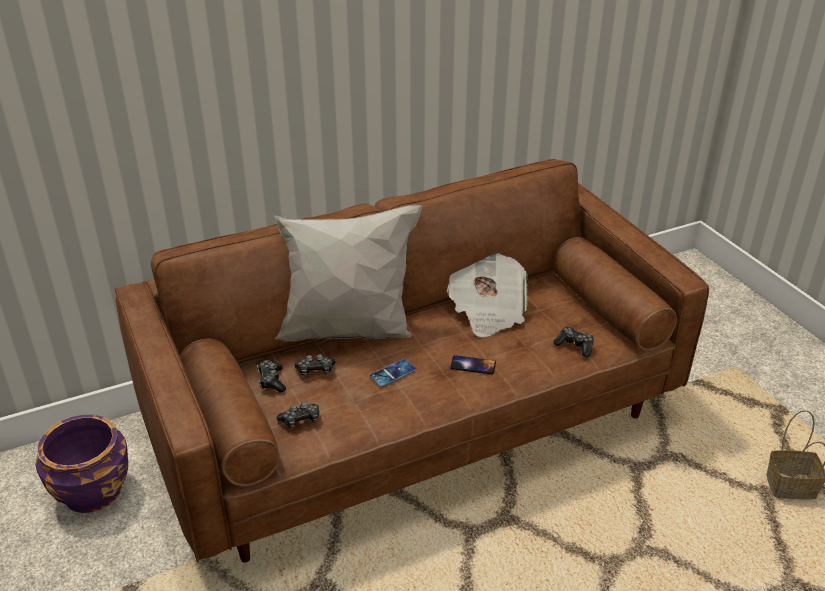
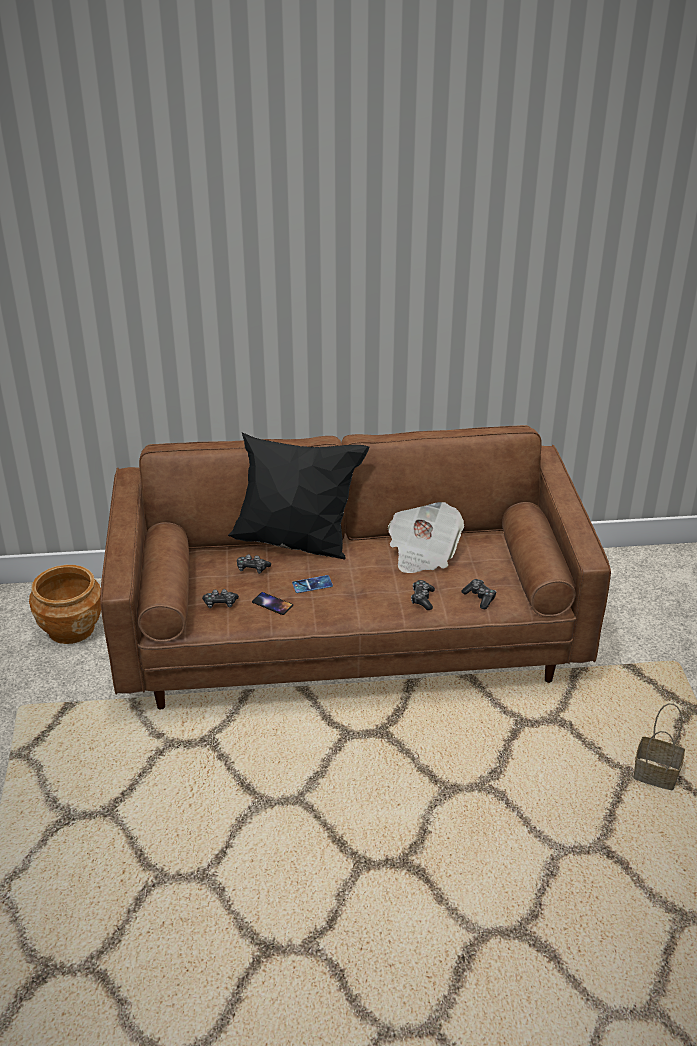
camera: 20 degrees right, 0 degrees up
(92, 491) = (71, 628): purple planter -> brown planter
(271, 381) = (214, 569): game controller -> game controller (422, 599)
(346, 332) = (293, 544): white pillow -> black pillow
(473, 365) = (381, 593): phone -> phone (272, 604)

